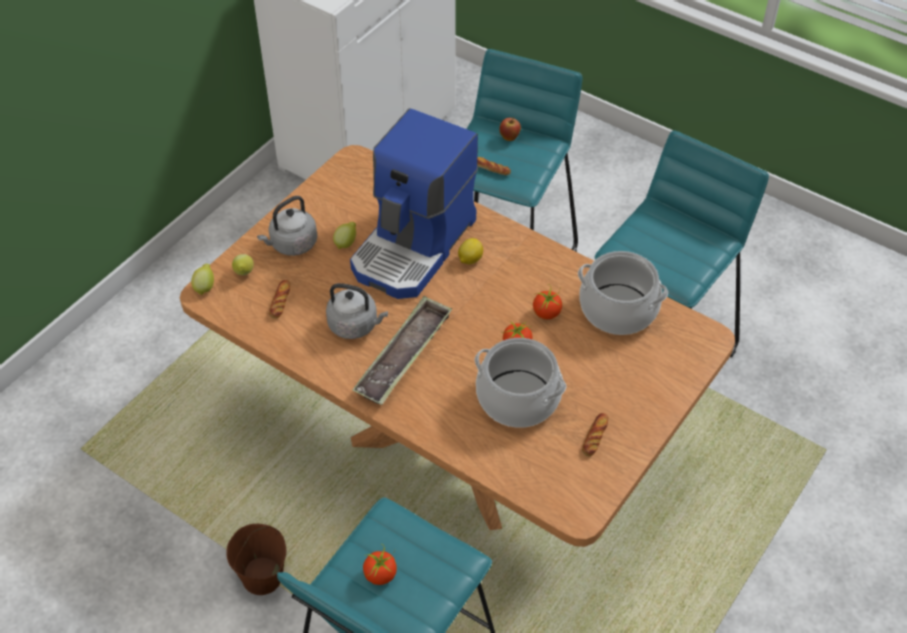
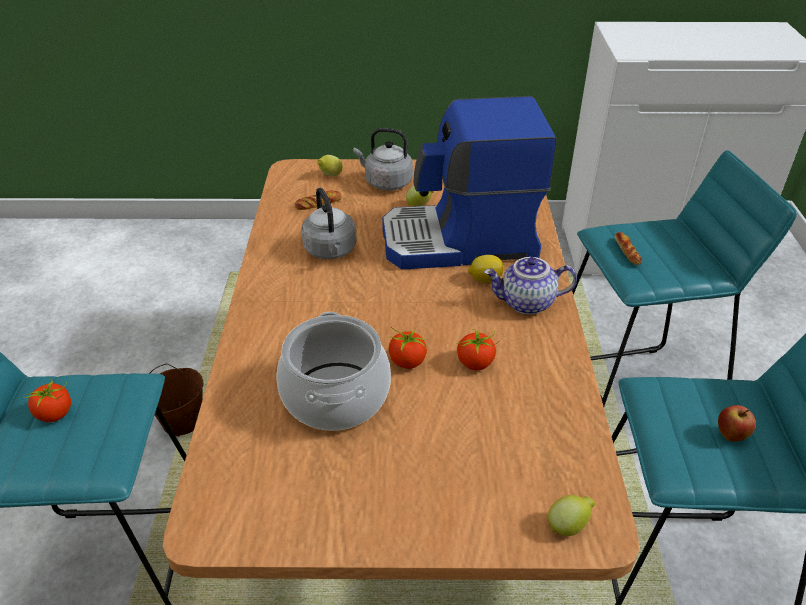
camera: 55 degrees right, 10 degrees down
(205, 287) = (297, 166): lemon -> lemon (568, 526)
(404, 355) = (322, 294): tray -> none
(509, 138) = (681, 245): apple -> apple (730, 436)
(513, 254) = (526, 303): none -> teapot
(595, 436) = (333, 489): bread -> none
(618, 309) = (545, 419): cooking pot -> none

